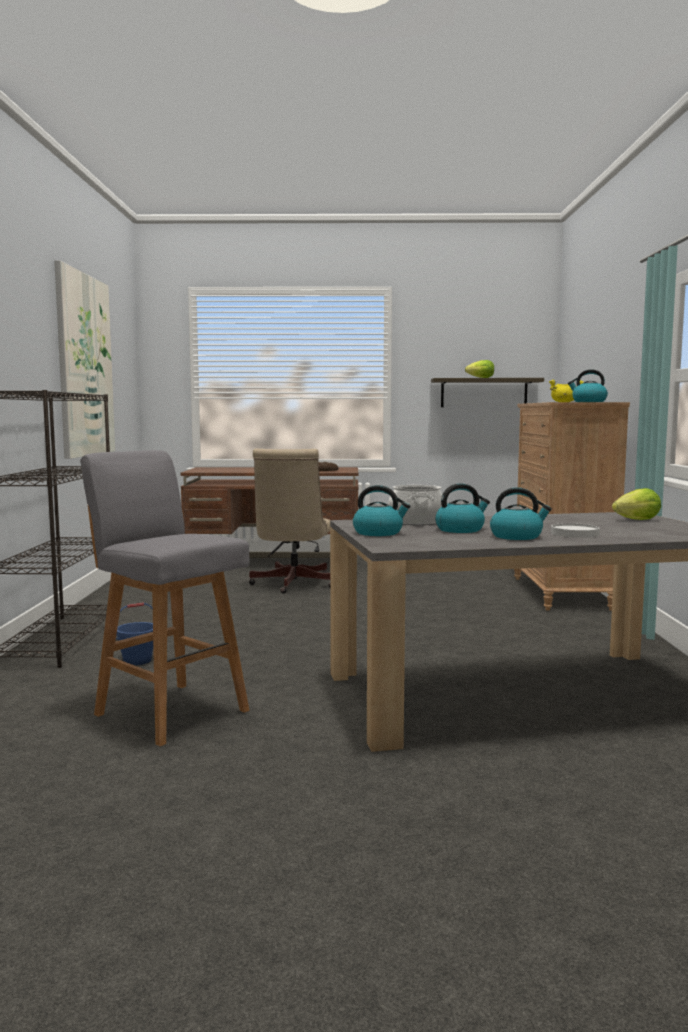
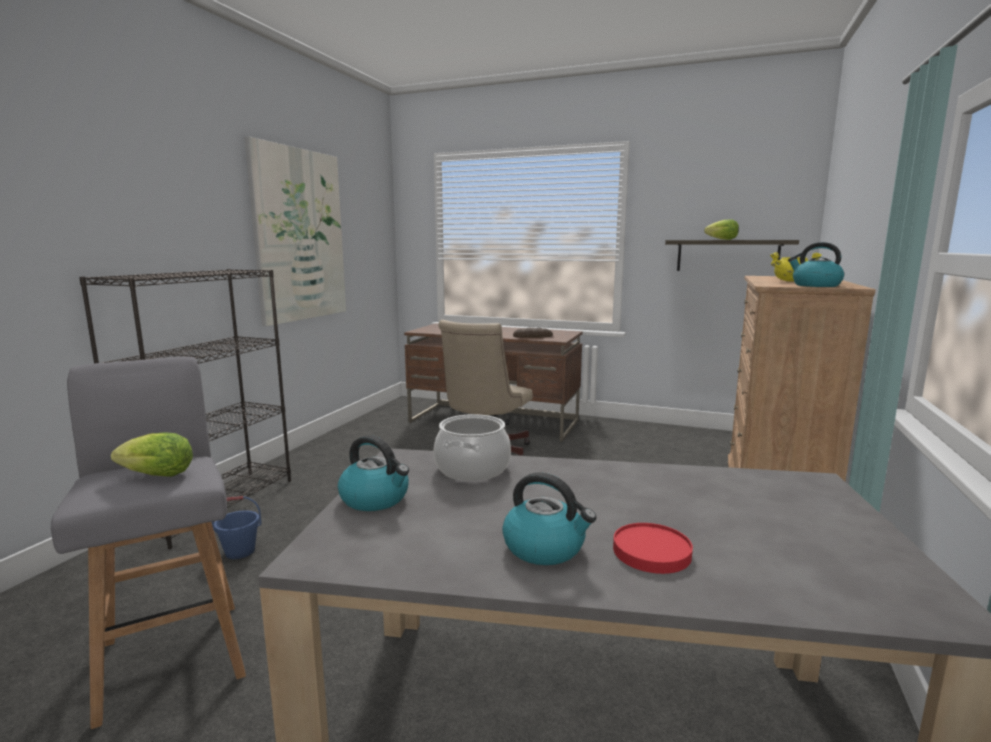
camera: 20 degrees right, 5 degrees up
(460, 530) = (494, 505): kettle -> none
(575, 533) = (651, 552): white plate -> red plate
(637, 520) = (808, 510): lettuce -> lettuce (158, 475)

